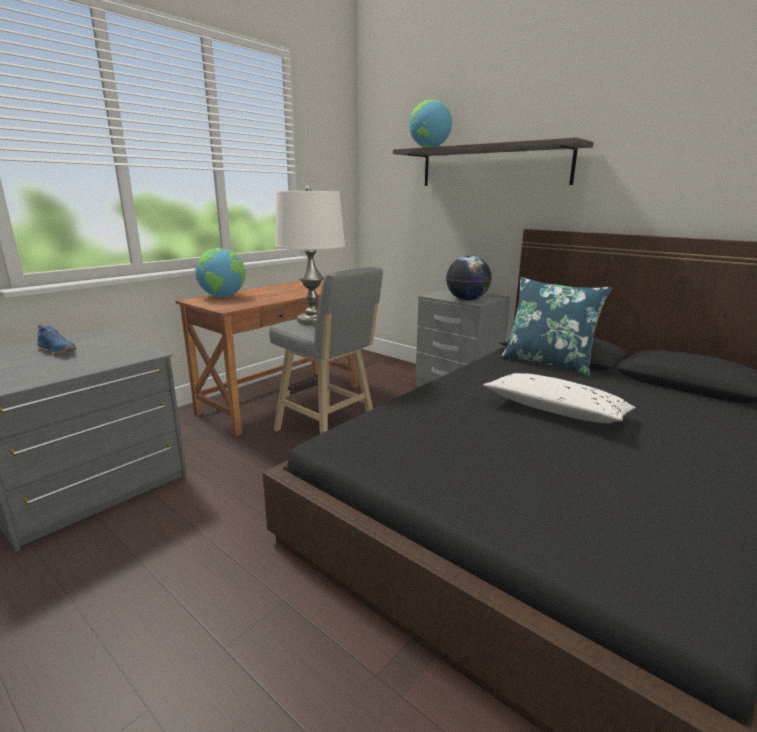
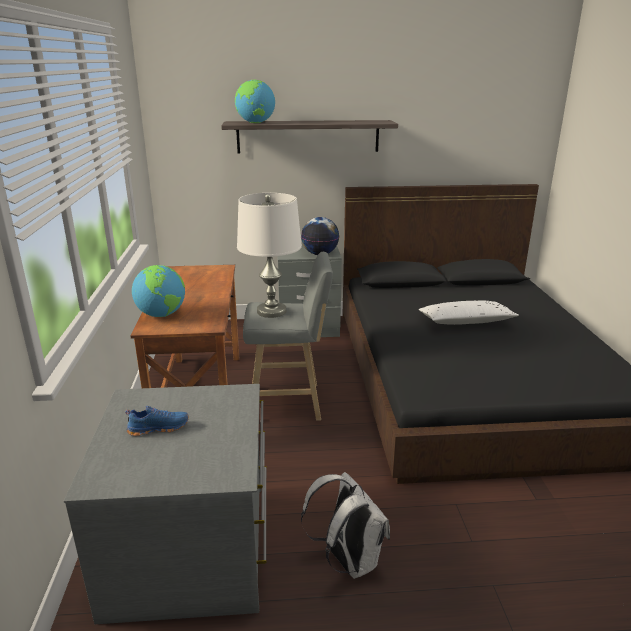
camera: 45 degrees left, 5 degrees up
(120, 567) = (347, 560): none -> white backpack
(548, 363) = (402, 289): blue pillow -> none

